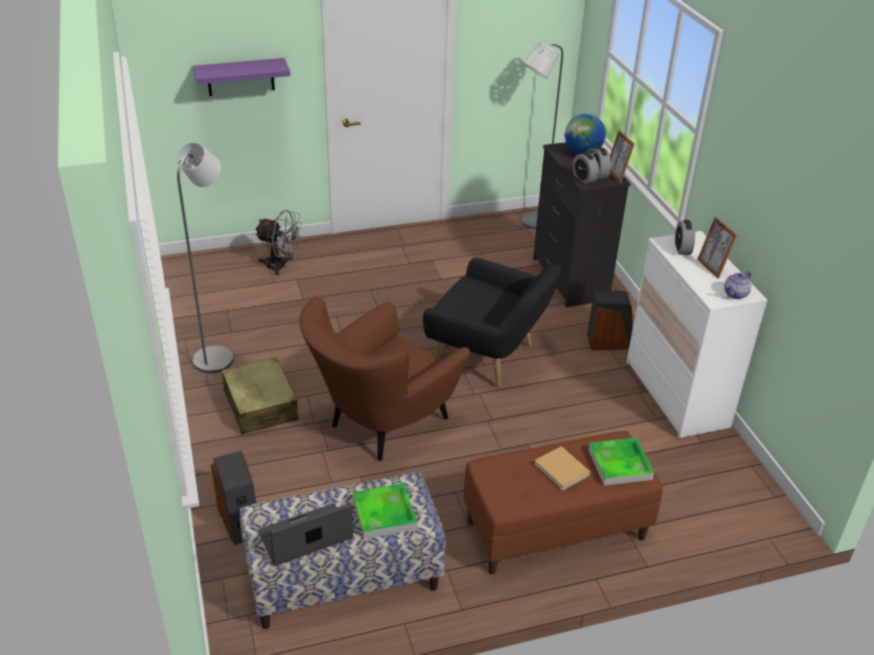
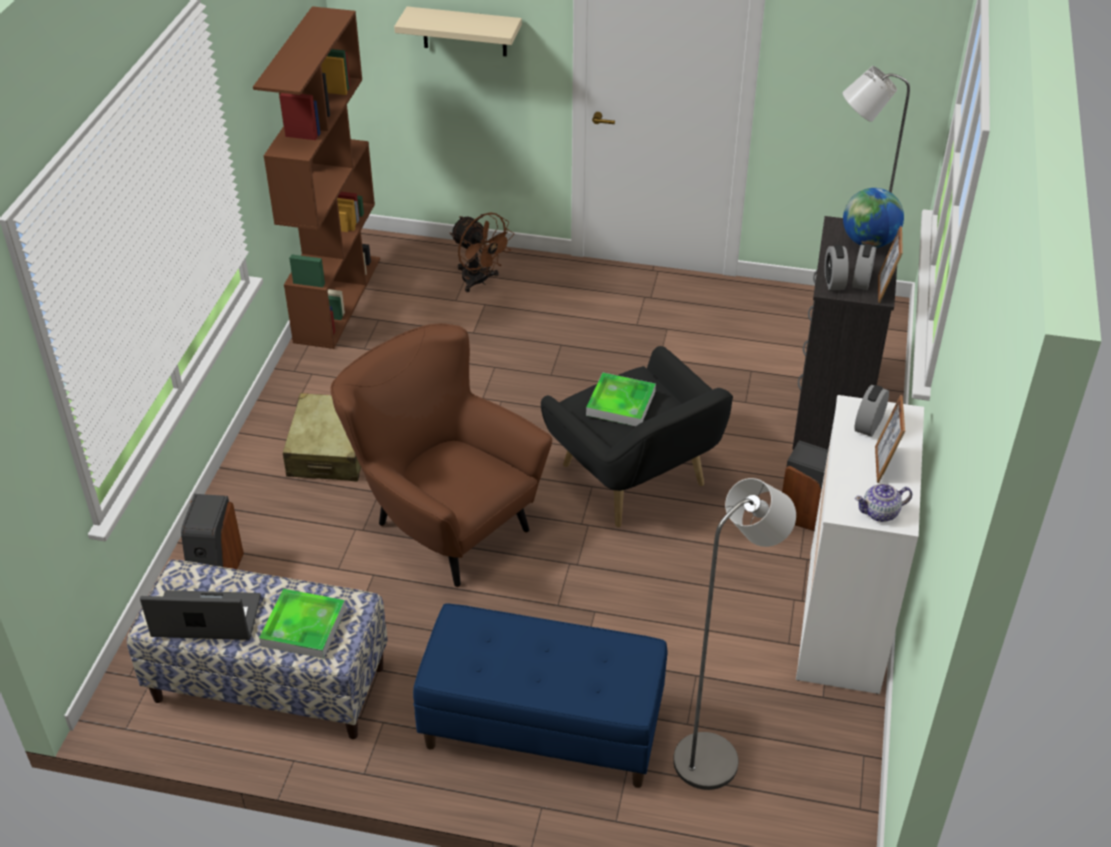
camera: 30 degrees right, 5 degrees up
(184, 305) = (337, 299): none -> brown bookcase
(218, 356) = (329, 373): grey floor lamp -> grey floor lamp (715, 755)
(240, 77) = (464, 31): purple shelf -> beige shelf
(281, 266) = (479, 281): grey fan -> brown fan
(382, 425) = (443, 523): brown armchair -> brown armchair turned 60 degrees clockwise
(555, 530) = (541, 729): brown bench -> blue bench
(562, 470) = (542, 658): beige book -> none
(619, 464) = (617, 679): tray -> tray (621, 403)

